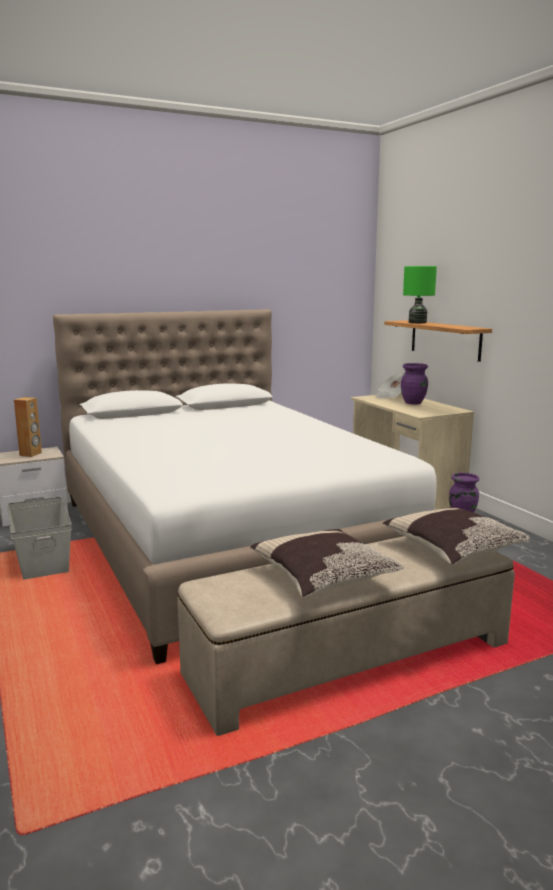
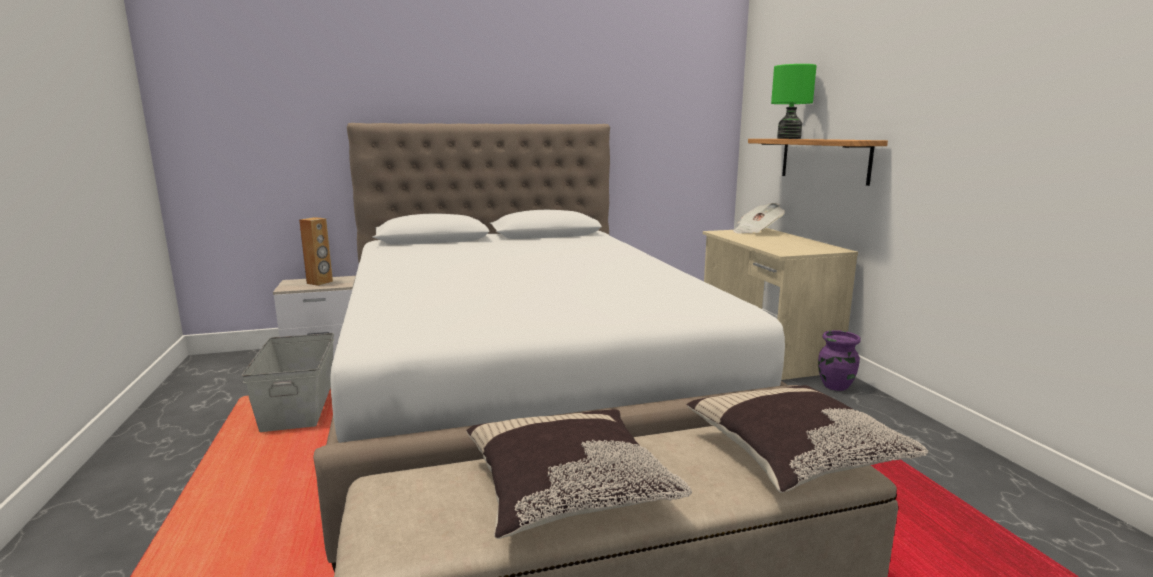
camera: 10 degrees right, 0 degrees up
(413, 403) = (779, 239): purple vase -> none

